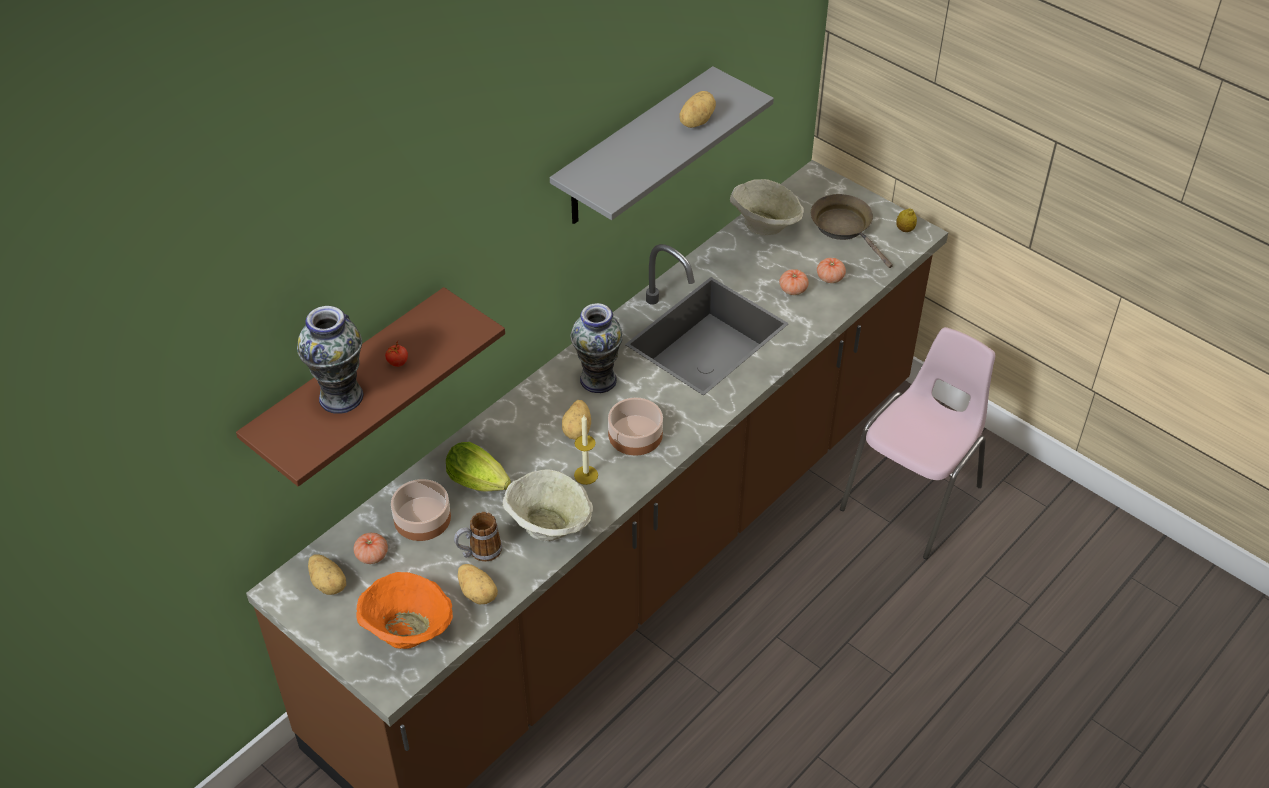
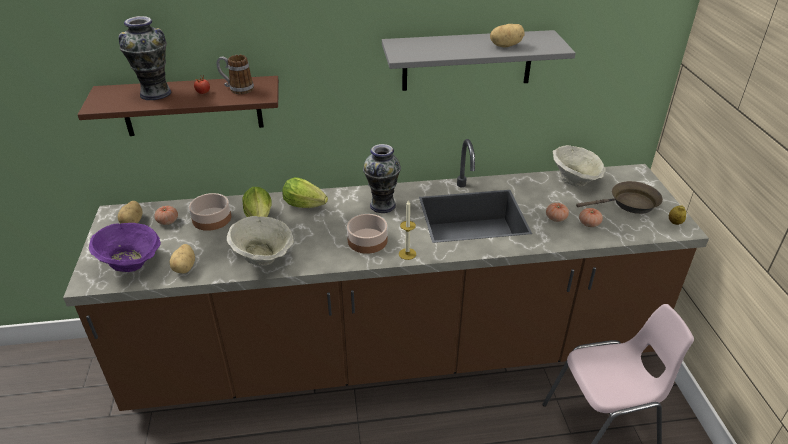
camera: 40 degrees right, 10 degrees down
(409, 630) = (131, 264): orange bowl -> purple bowl
(479, 552) = (213, 249): mug -> mug (237, 89)
(513, 432) = (307, 206): none -> lettuce
(578, 430) = (340, 222): potato -> none
(586, 475) = (315, 245): candle -> candle (407, 254)
(845, 228) = (629, 204): brown frying pan -> brown frying pan turned 75 degrees clockwise

